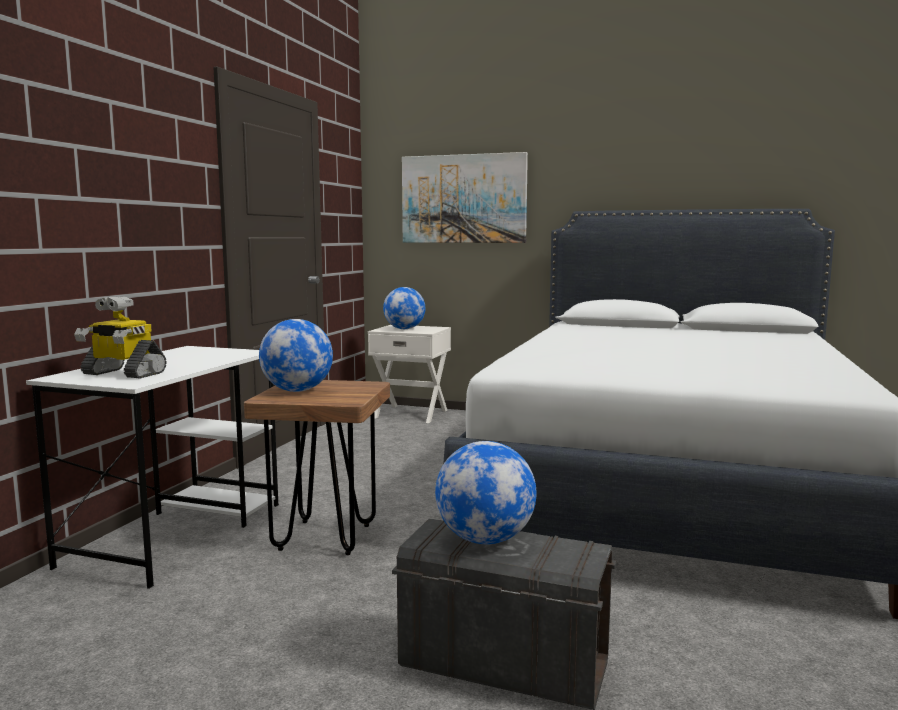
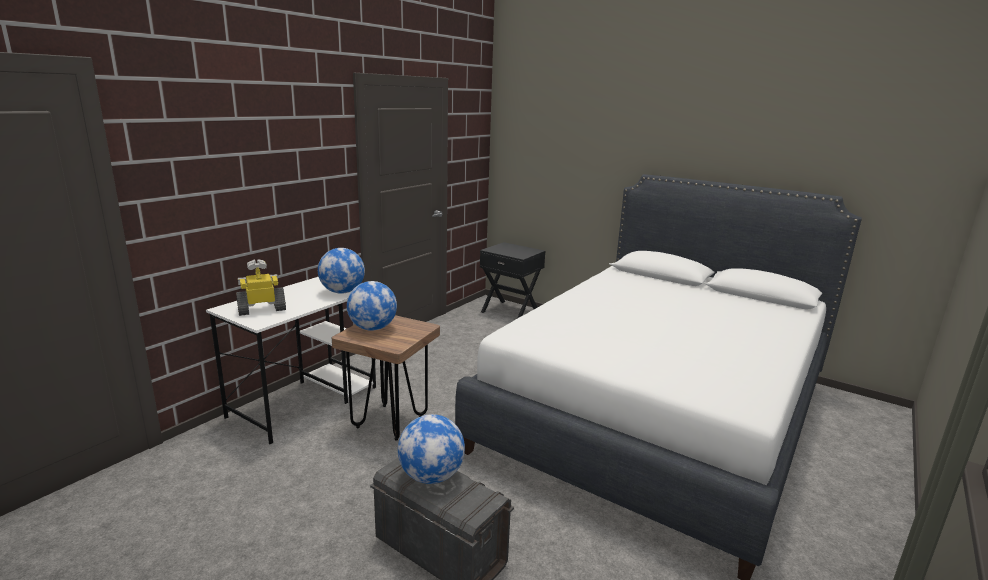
camera: 15 degrees right, 10 degrees up
(123, 374) = (262, 309): toy robot -> toy robot turned 120 degrees clockwise
(404, 329) = (508, 250): globe -> globe (342, 292)
(411, 413) = (510, 311): white nightstand -> black nightstand
(463, 199) = (562, 153): picture -> none

